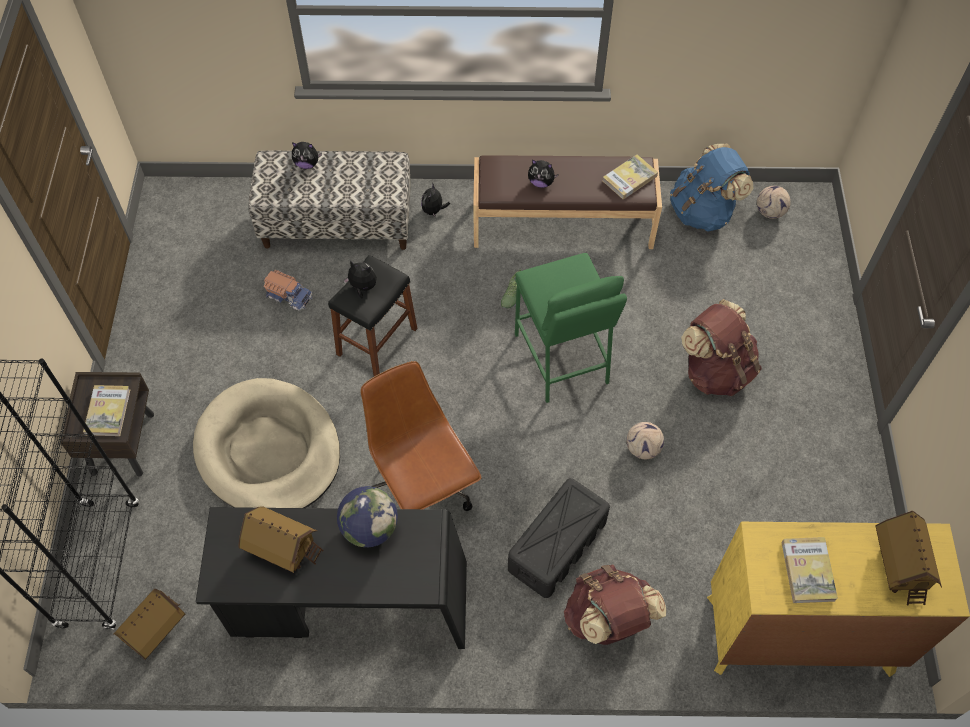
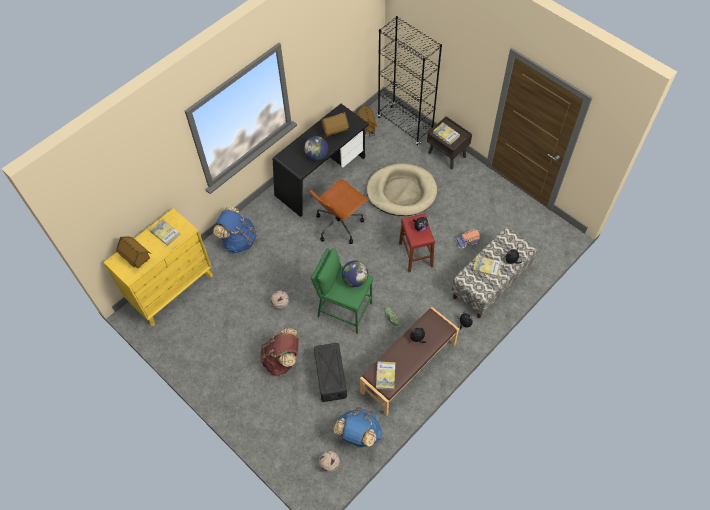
camera: 135 degrees right, 0 degrees up
(346, 183) = (486, 267): none -> book
(377, 341) = (415, 255): black stool -> red stool
(422, 489) = (339, 224): brown office chair -> brown office chair turned 120 degrees clockwise
(547, 285) = (355, 280): none -> globe
(556, 546) = (277, 246): black storage box -> black storage box (330, 375)
(608, 619) = (238, 240): brown backpack -> blue backpack

